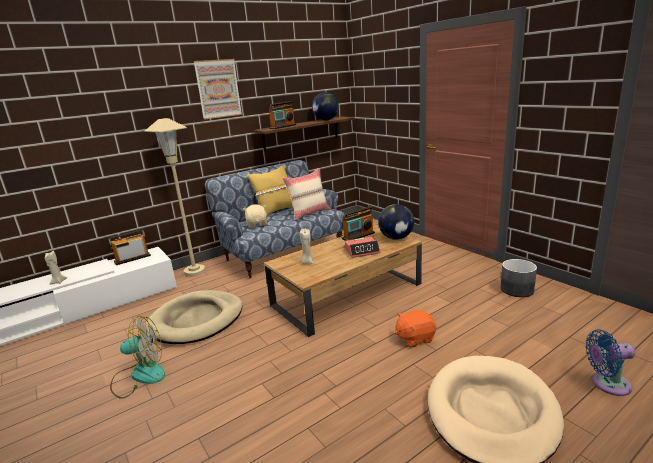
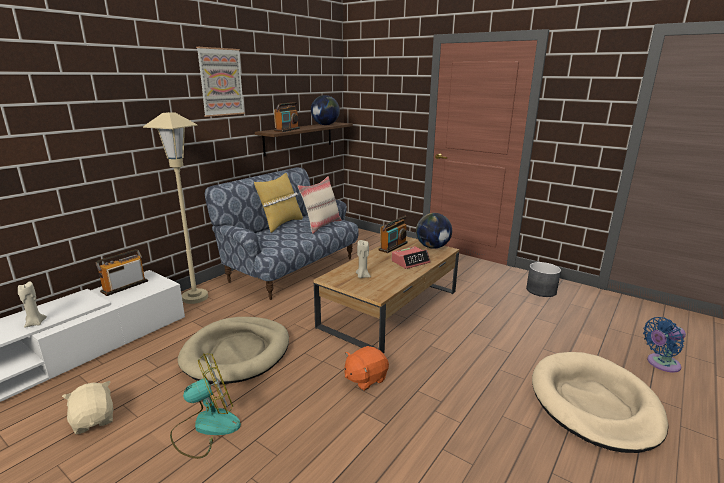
camera: 20 degrees left, 0 degrees up
(257, 224) = (271, 239): beige plush toy -> beige plush toy (94, 420)
(414, 338) = (484, 344): orange plush toy -> orange plush toy (365, 379)

